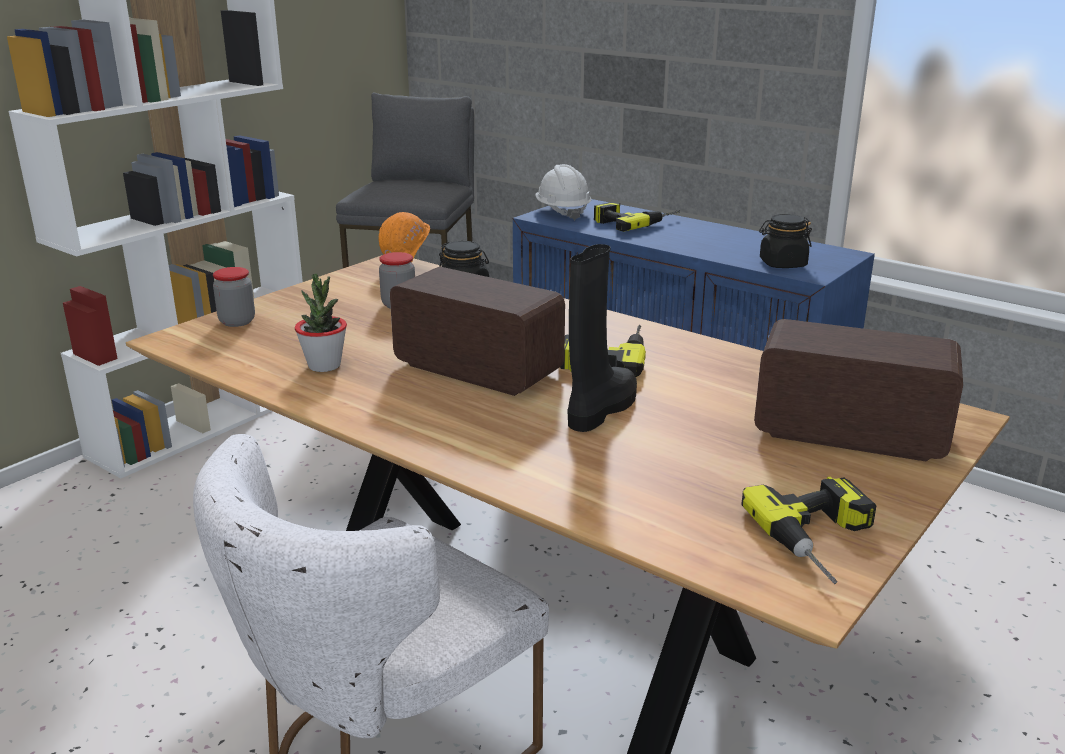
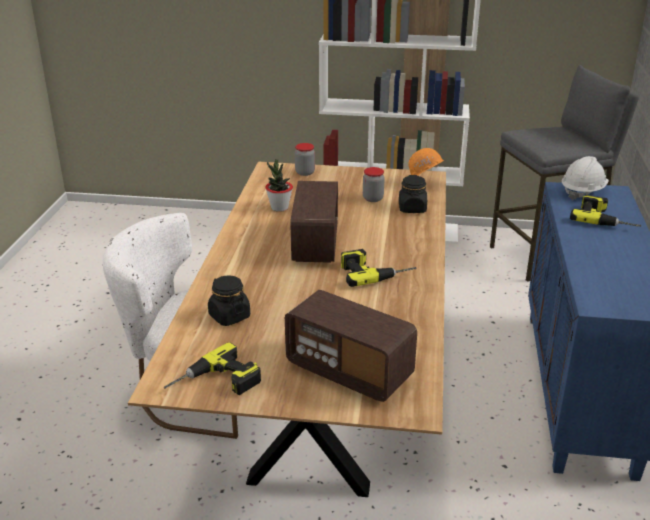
camera: 60 degrees right, 5 degrees up
(600, 410) = (303, 288): black boot -> none
(782, 264) = (600, 290): black jar -> black jar (229, 316)
(849, 434) = (349, 371): radio -> radio turned 135 degrees clockwise

